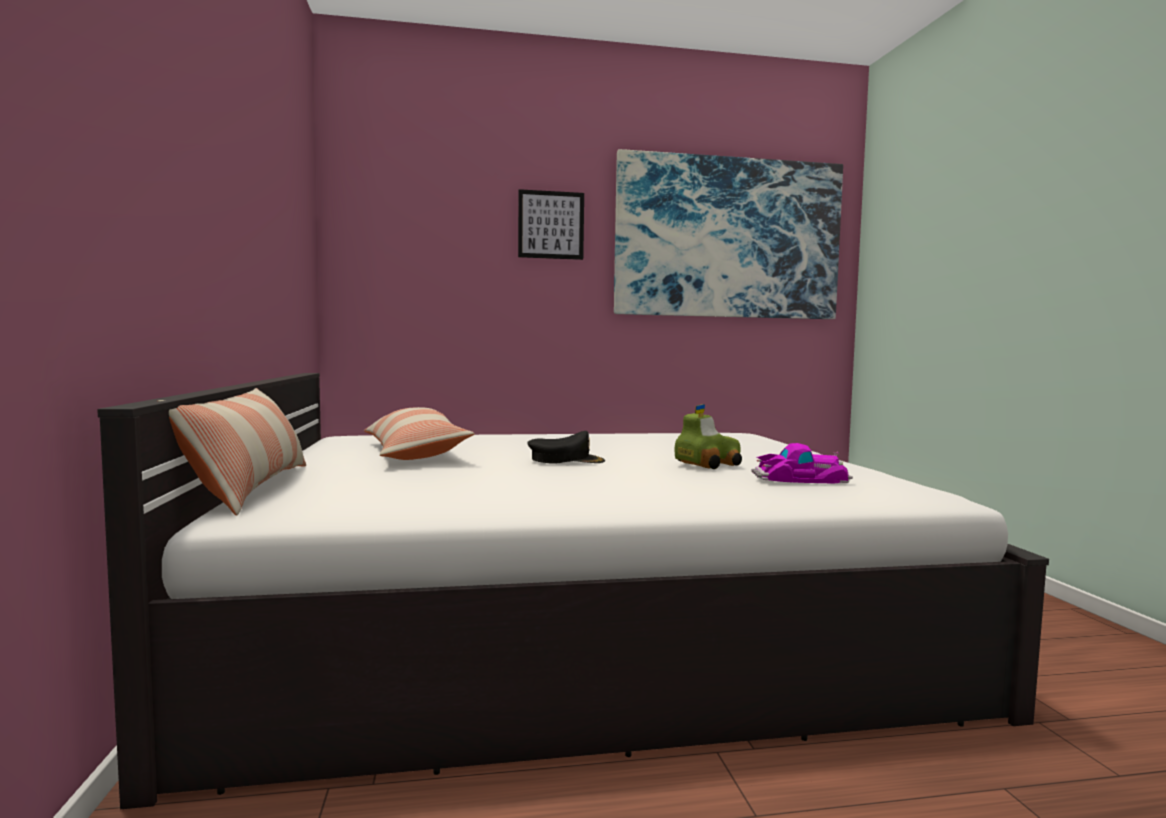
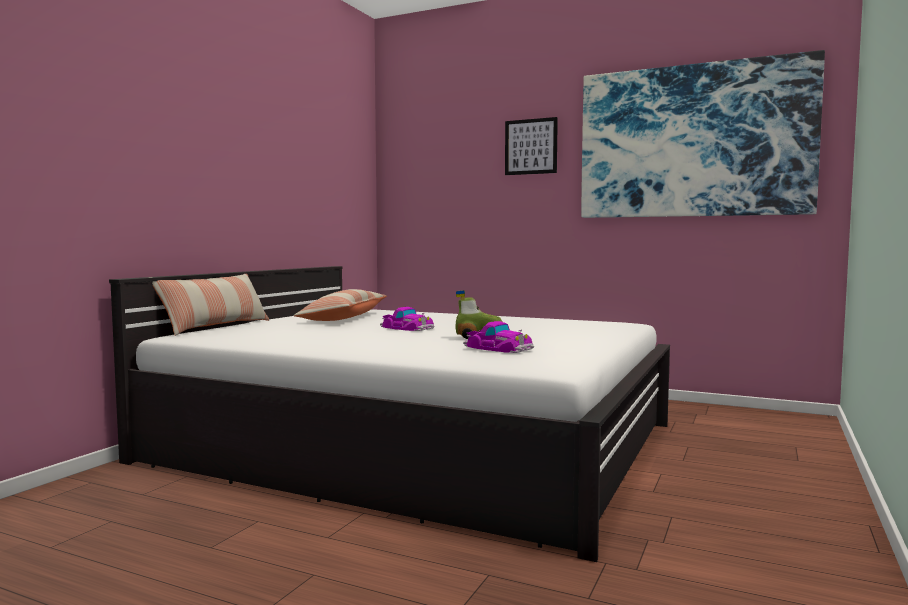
camera: 35 degrees right, 0 degrees up
(566, 460) = (406, 328): black cap -> toy car

